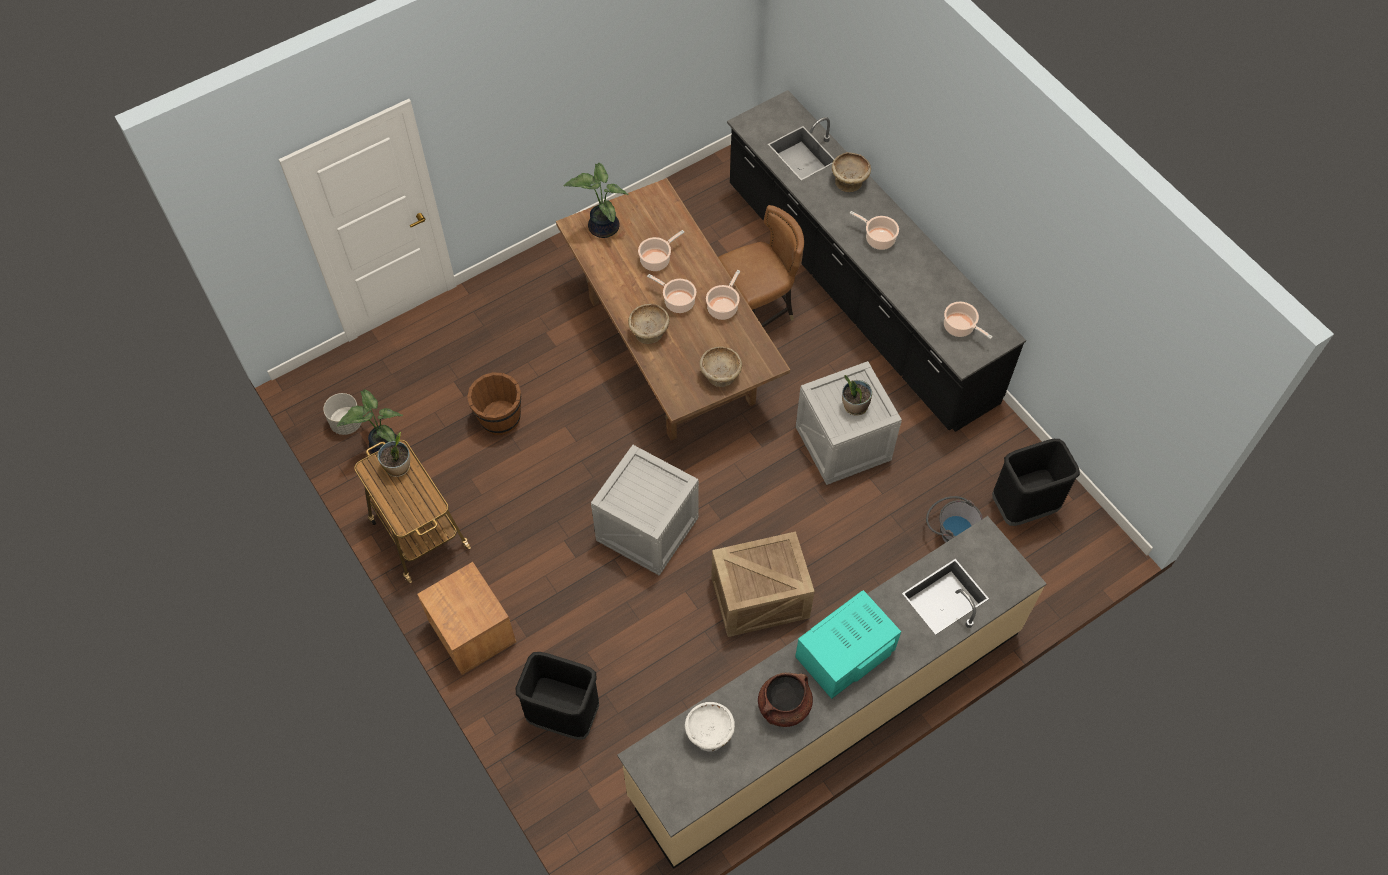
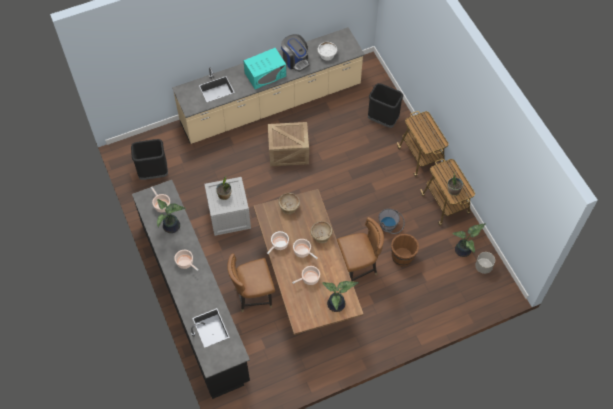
camera: 170 degrees left, 0 degrees up
(472, 632) = (421, 157): brown nightstand -> cart
(580, 387) = (358, 267): none -> brown chair
(646, 529) = (335, 190): crate -> none
(784, 706) = (295, 60): brown cooking pot -> coffee machine
(849, 181) = (189, 303): beige bowl -> none
(925, 292) = (172, 227): none -> potted plant
(949, 532) = (192, 167): grey bucket -> grey bucket (390, 228)

